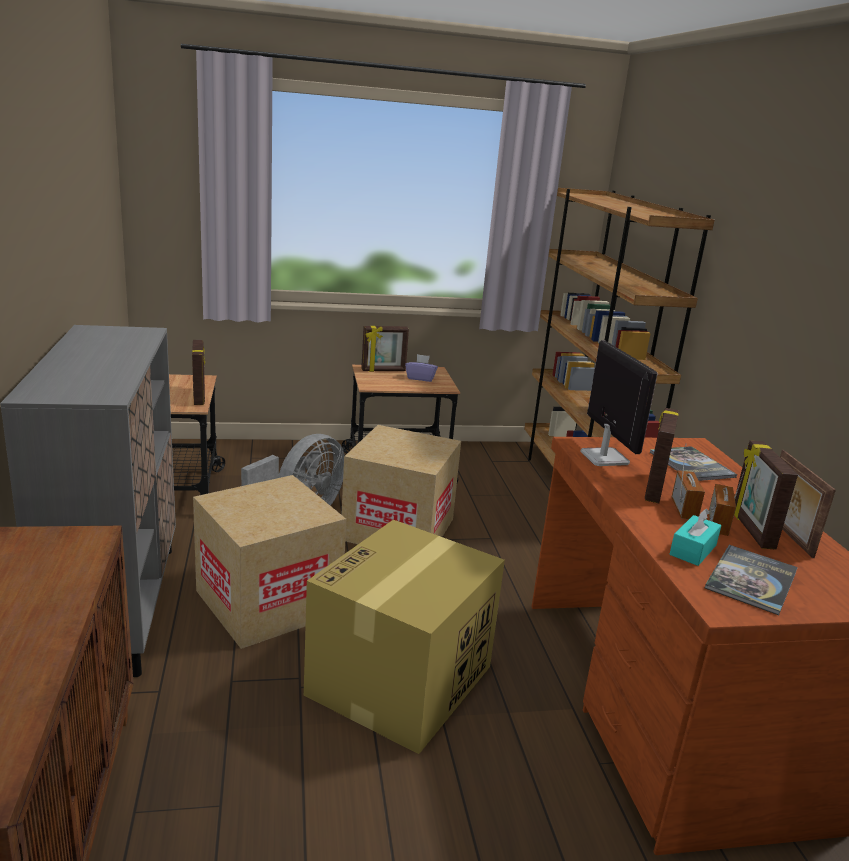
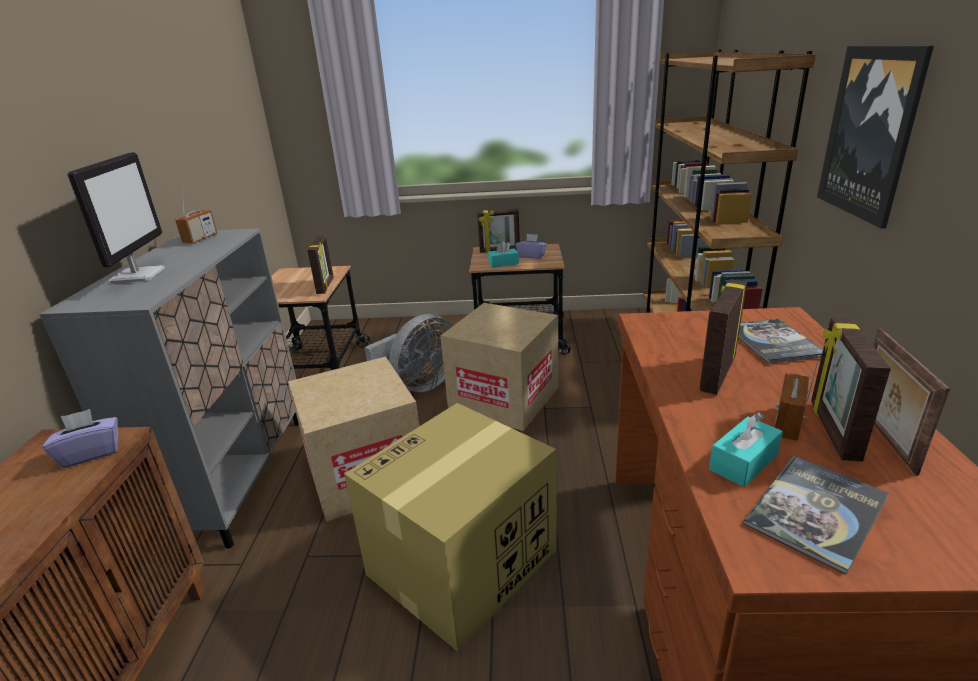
camera: 15 degrees right, 5 degrees up
(74, 548) = (91, 453): none -> purple tissue box
(393, 384) = (503, 263): none -> turquoise tissue box
(603, 457) = (668, 336): monitor -> monitor (138, 275)
(684, 509) = (747, 402): radio -> radio (200, 239)
(762, 294) = (870, 133): none -> picture

